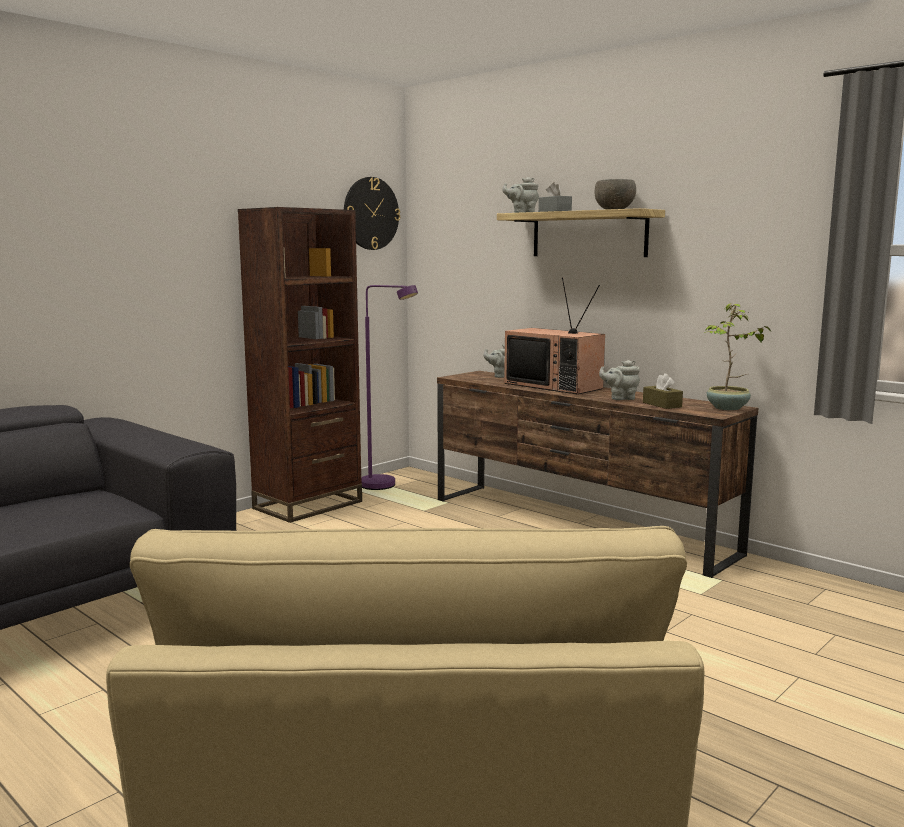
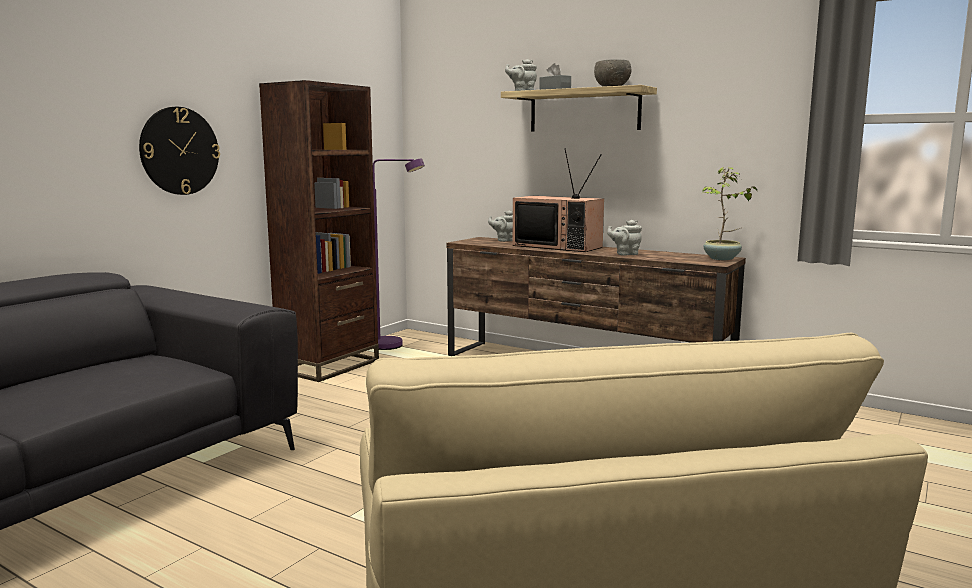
camera: 10 degrees left, 0 degrees up
(371, 213) = (373, 93): wall clock -> wall clock (179, 151)
(662, 405) = (665, 258): brown tissue box -> none

